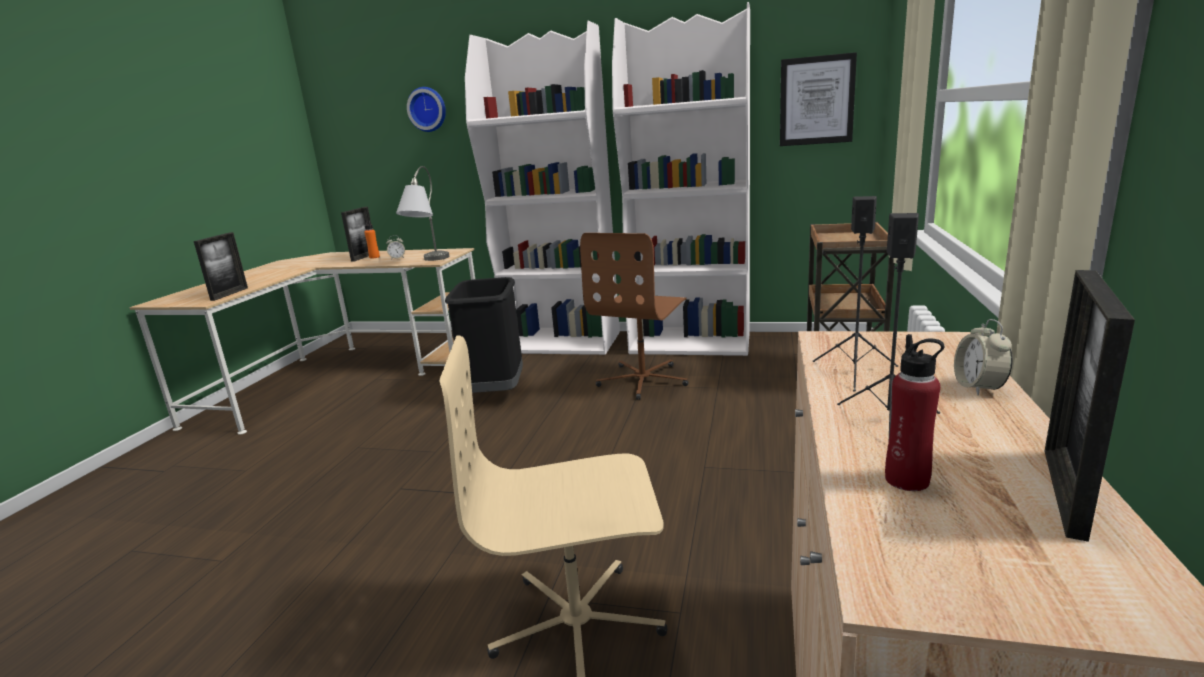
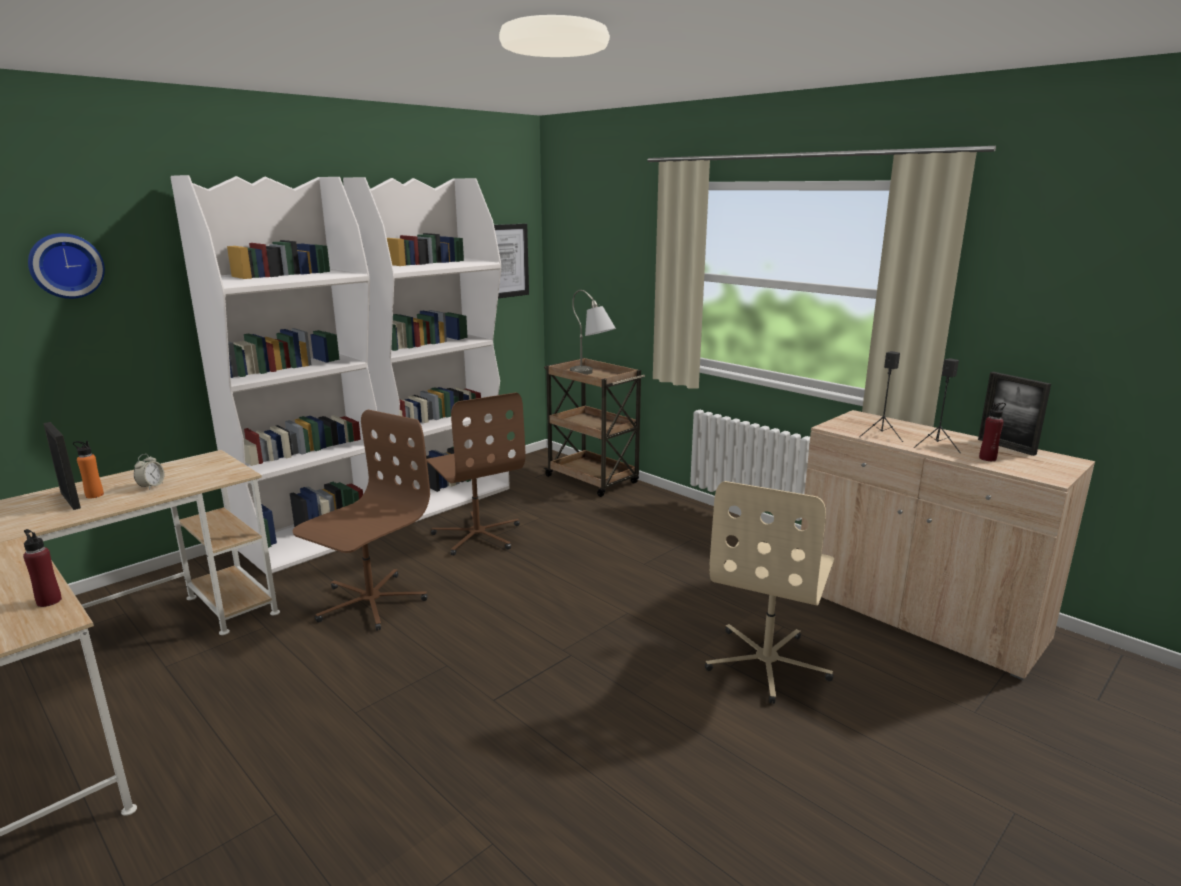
camera: 60 degrees left, 0 degrees up
(229, 294) = (49, 601): picture frame -> red bottle
(428, 261) = (228, 476): grey table lamp -> grey table lamp (592, 375)
(496, 392) = (370, 602): black trash can -> brown office chair
(978, 387) = (917, 428): alarm clock -> none

